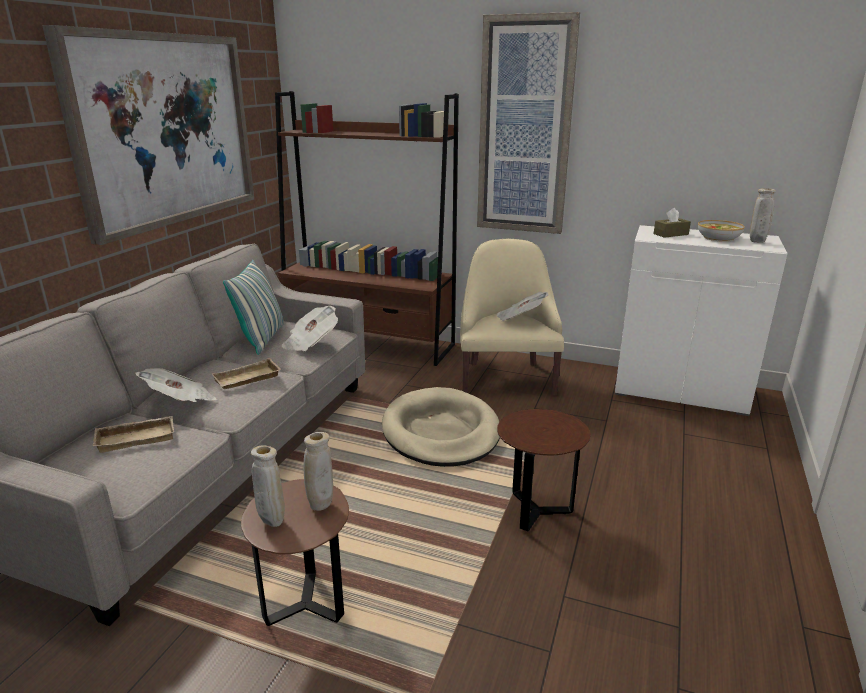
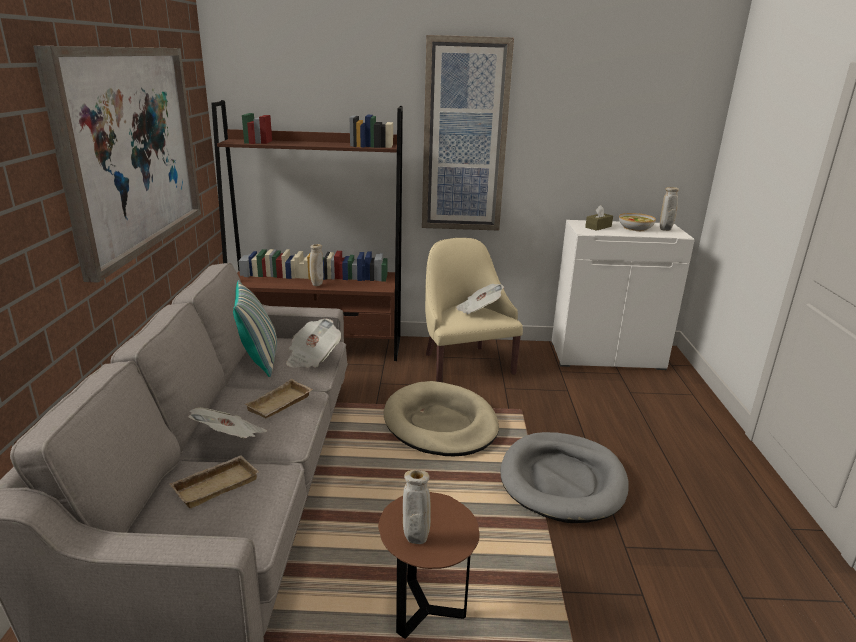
camera: 20 degrees left, 0 degrees up
(321, 506) = (446, 515): beige vase -> beige vase (317, 285)
(537, 512) = (562, 480): brown side table -> grey dog bed

